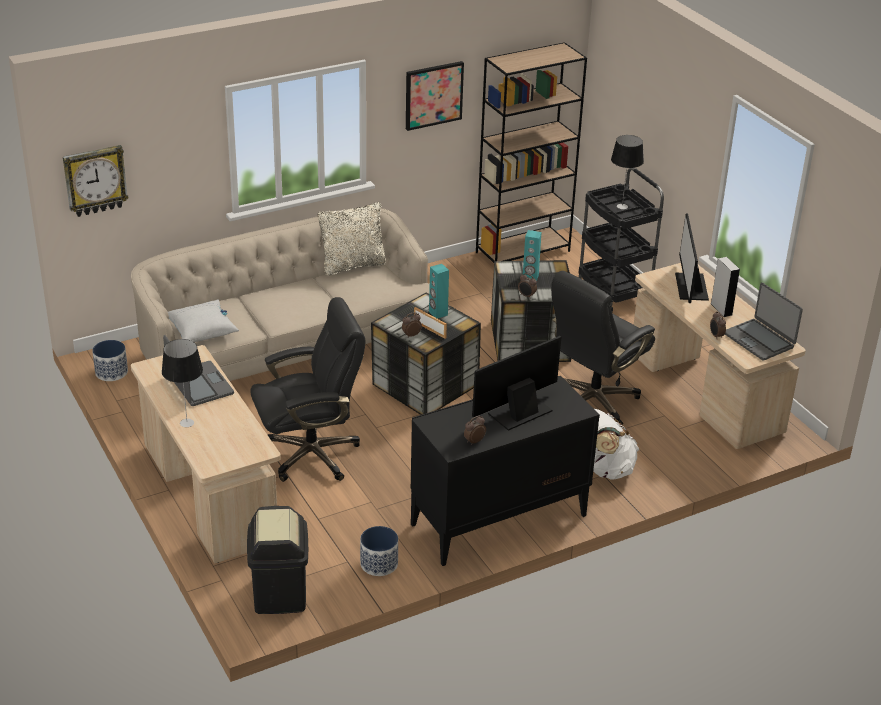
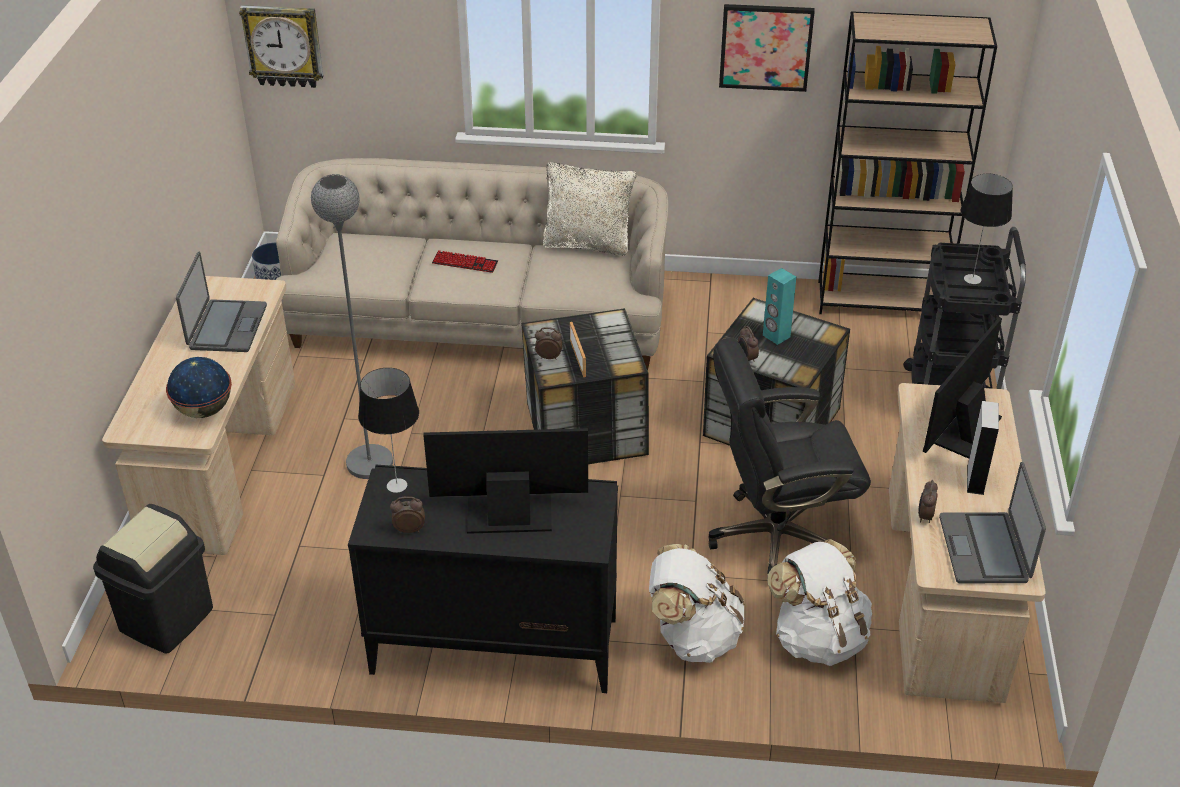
camera: 35 degrees right, 5 degrees up
(187, 423) = (164, 367): table lamp -> table lamp (397, 486)
(202, 331) = (340, 265): grey pillow -> none
(248, 436) = (204, 411): none -> globe
(287, 301) = (465, 263): none -> keyboard
(310, 456) = (370, 463): black office chair -> grey floor lamp
(379, 564) = (303, 635): planter -> none
(438, 313) = (609, 341): turquoise speaker -> none
(666, 441) = (818, 638): none -> white backpack

